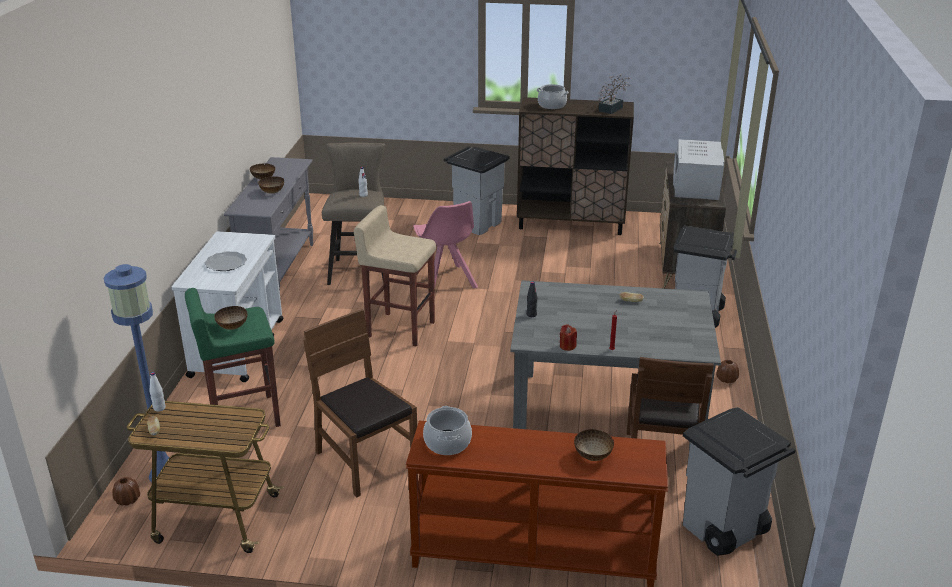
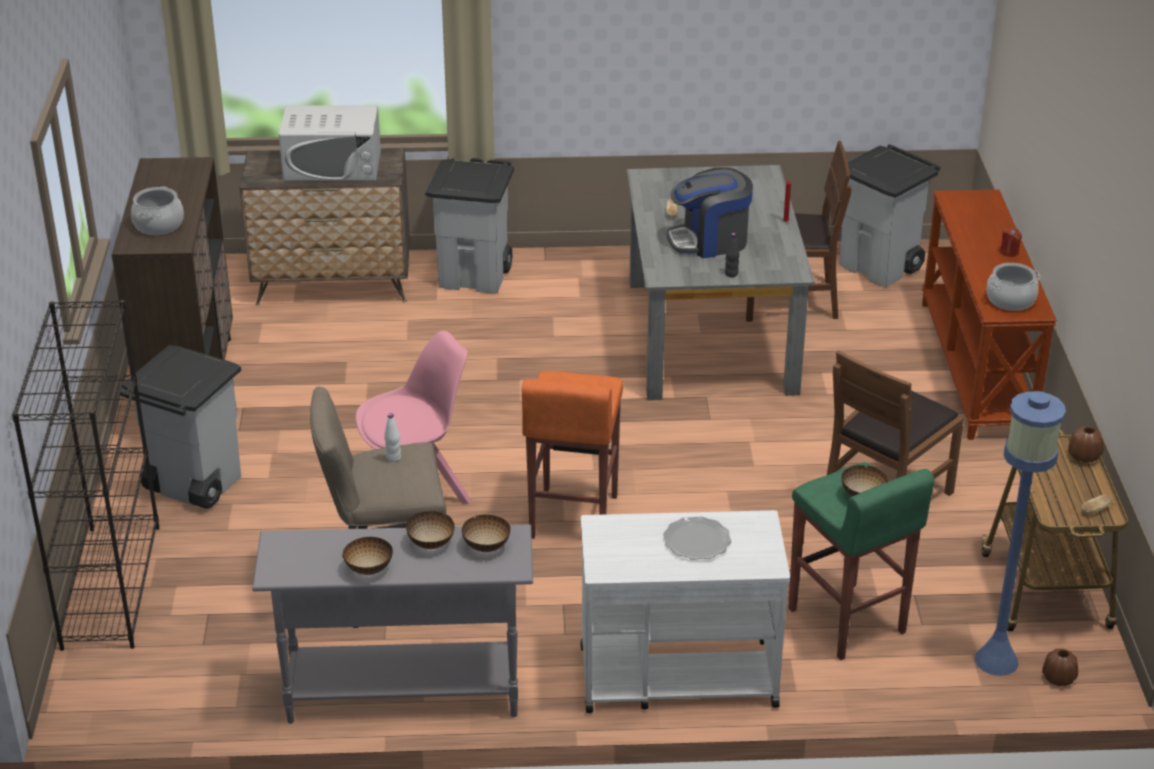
camera: 100 degrees left, 5 degrees up
(159, 408) = (1056, 517): white bottle -> none
(400, 328) = (572, 517): beige stool -> orange stool
(402, 206) = (111, 585): none -> black bookcase
(567, 346) = (791, 247): red candle -> red candle (1009, 252)
(584, 312) = (709, 241): none -> coffee machine
(592, 456) = (981, 224): bowl -> bowl (487, 546)
(612, 108) = (174, 173): potted plant -> none
(726, 379) = (616, 259): brown vase -> brown vase (1084, 456)

